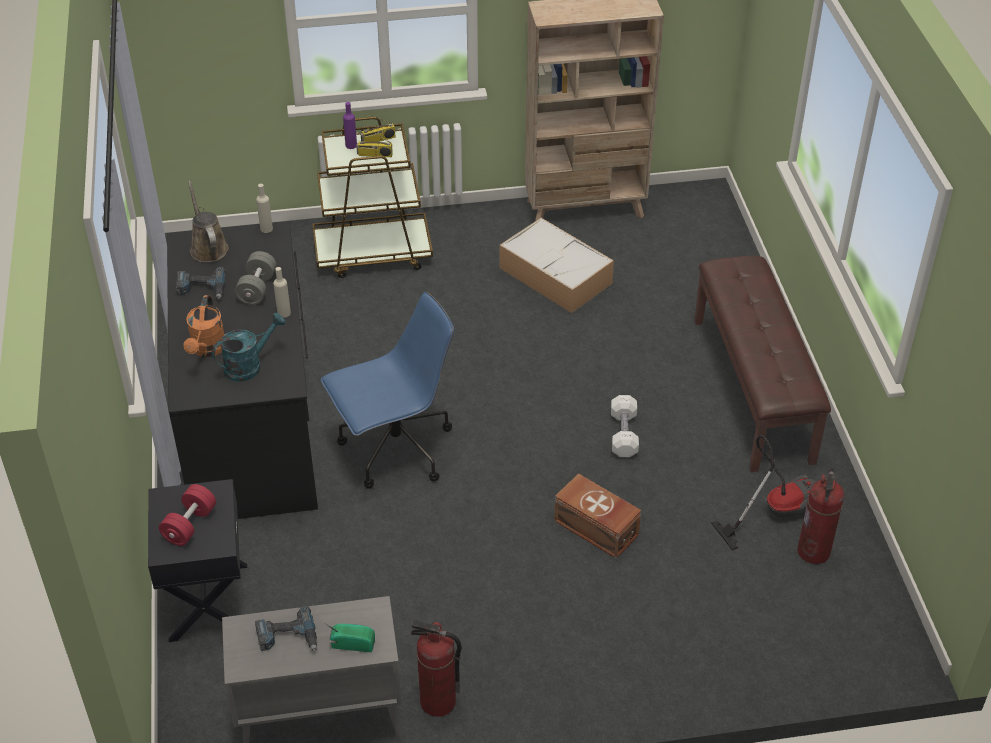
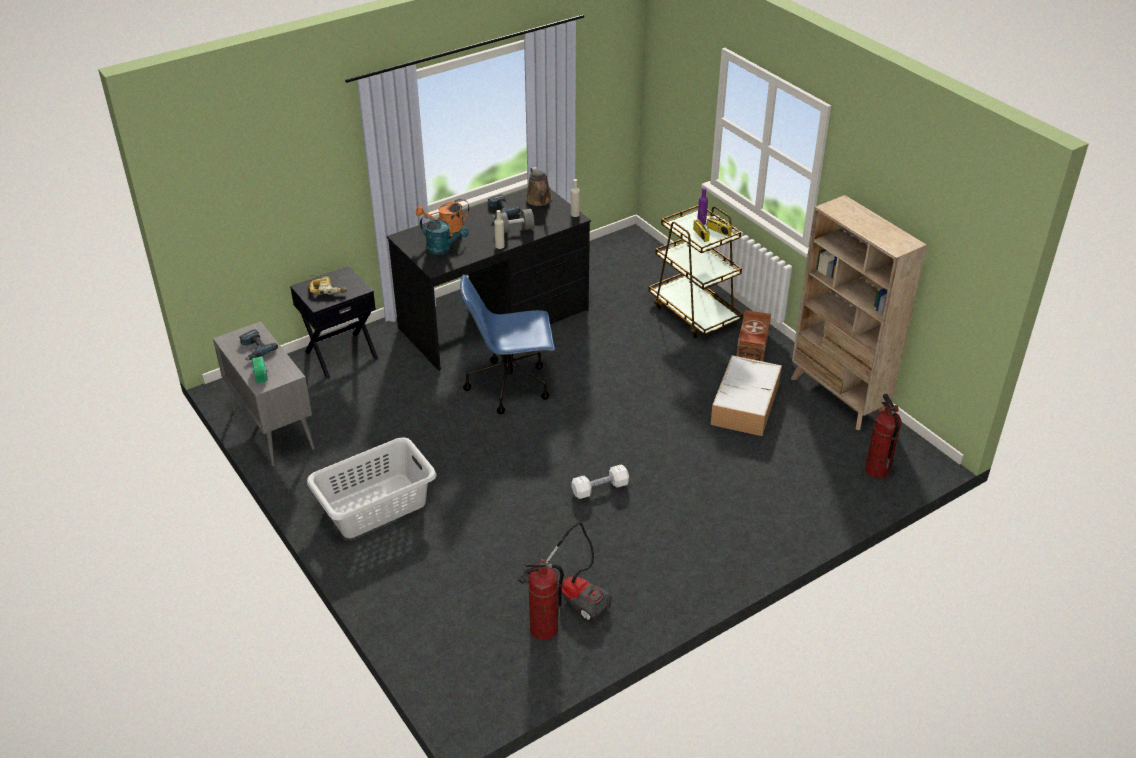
camera: 65 degrees right, 5 degrees down
(190, 525) = (328, 288): red dumbbell -> power drill
(208, 247) = (540, 200): brown watering can -> brown watering can turned 120 degrees clockwise
(395, 450) = (510, 385): blue office chair -> blue office chair turned 135 degrees clockwise
(438, 702) = (308, 473): fire extinguisher -> fire extinguisher (877, 470)
(540, 647) = (374, 505): none -> grey laundry basket
(596, 529) = (496, 501): brown storage box -> brown storage box (751, 348)
(753, 389) = (702, 548): brown bench -> none

